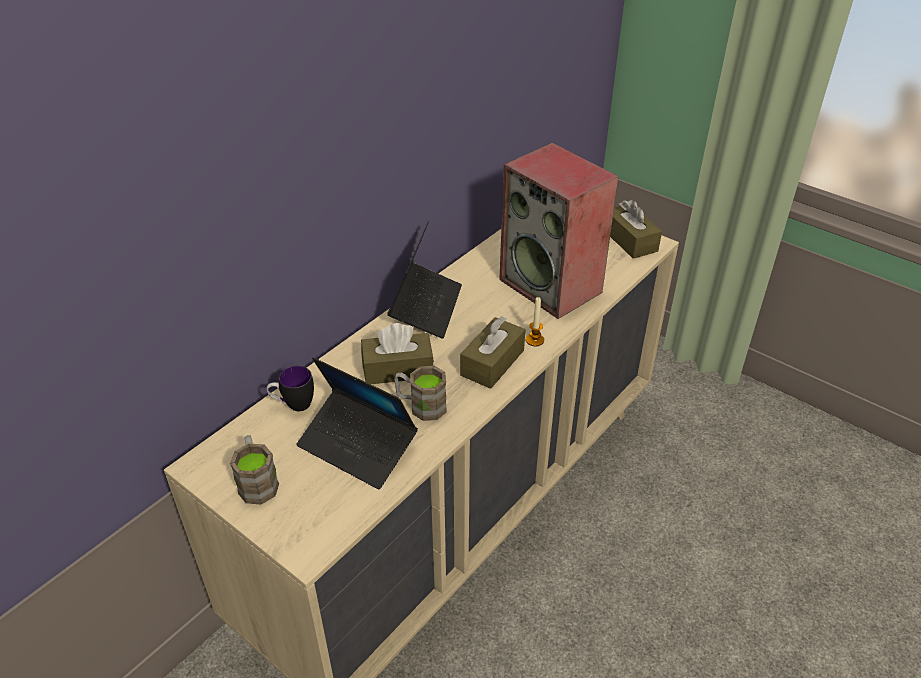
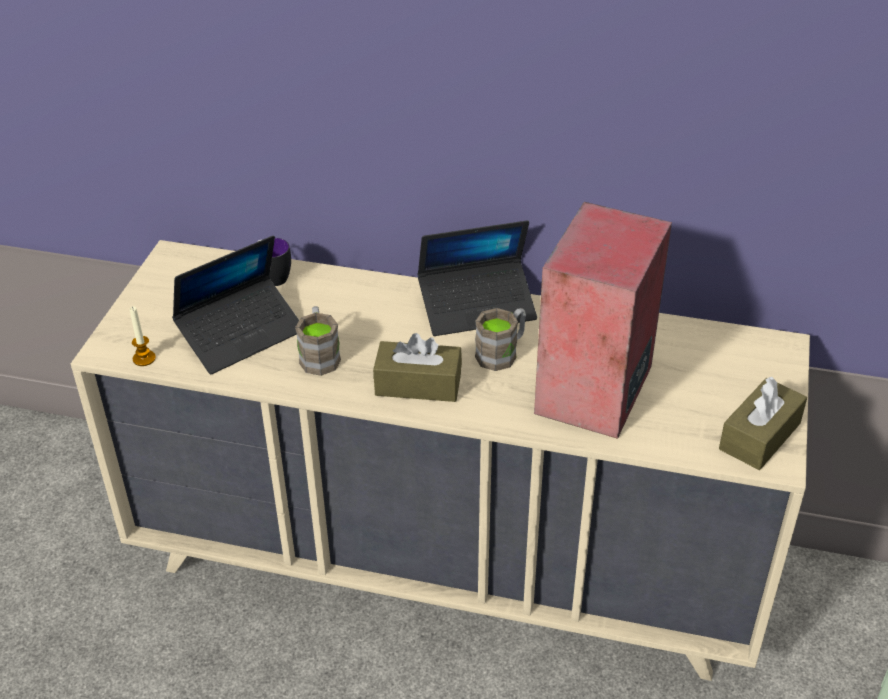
camera: 65 degrees right, 0 degrees up
(257, 481) = (169, 293): brown mug -> brown mug (502, 352)
(358, 446) = (241, 334): laptop -> laptop turned 135 degrees counterclockwise
(398, 369) = (363, 321): brown tissue box -> none
(534, 340) = (480, 406): candle -> candle (144, 358)

